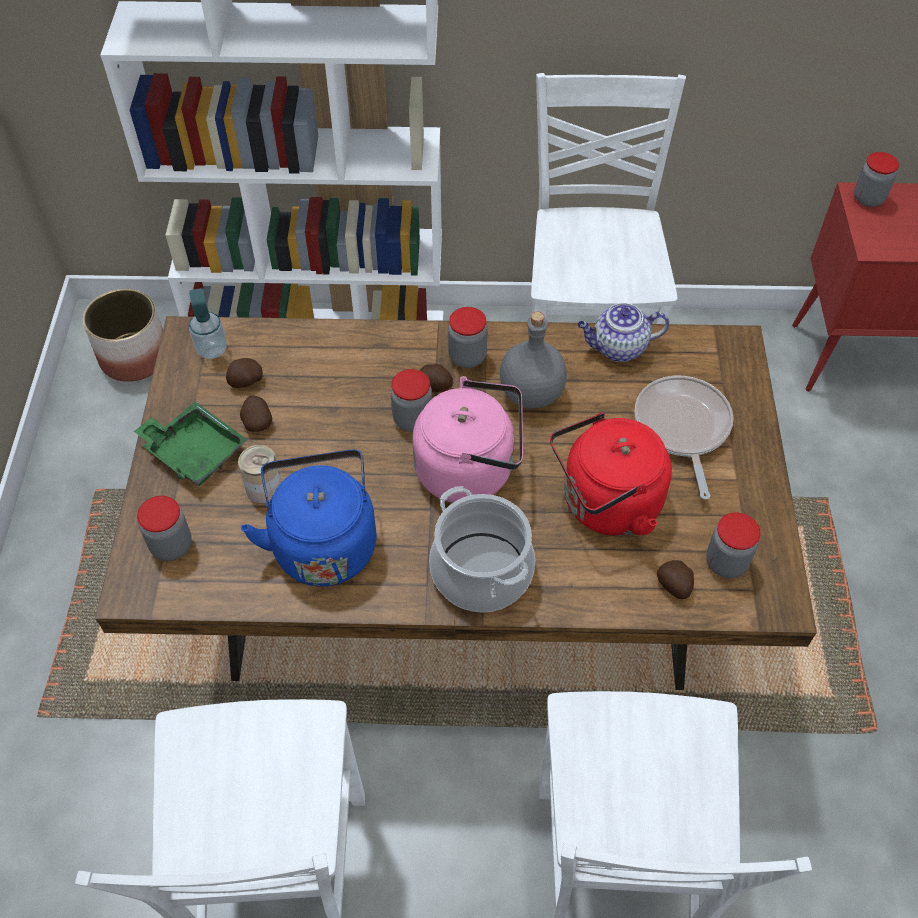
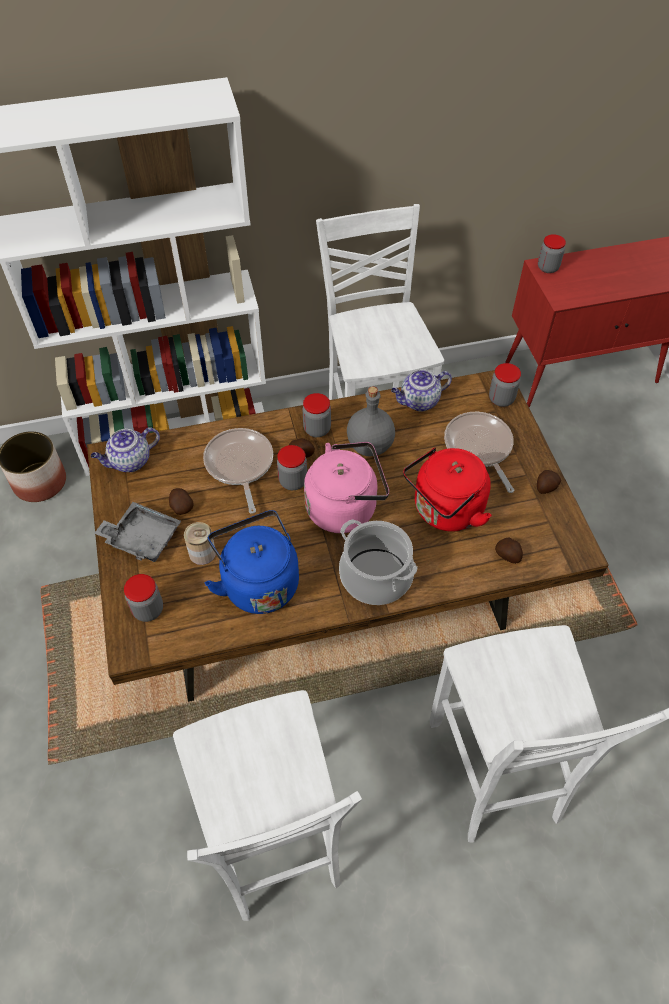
camera: 15 degrees left, 0 degrees up
(194, 451) = (142, 538): green tray -> grey tray
(212, 349) = (130, 462): soap dispenser -> teapot
(245, 382) = (163, 480): potato -> potato (545, 487)
(350, 383) = (239, 465): none -> frying pan
(726, 562) = (536, 532): jar -> jar (501, 399)

